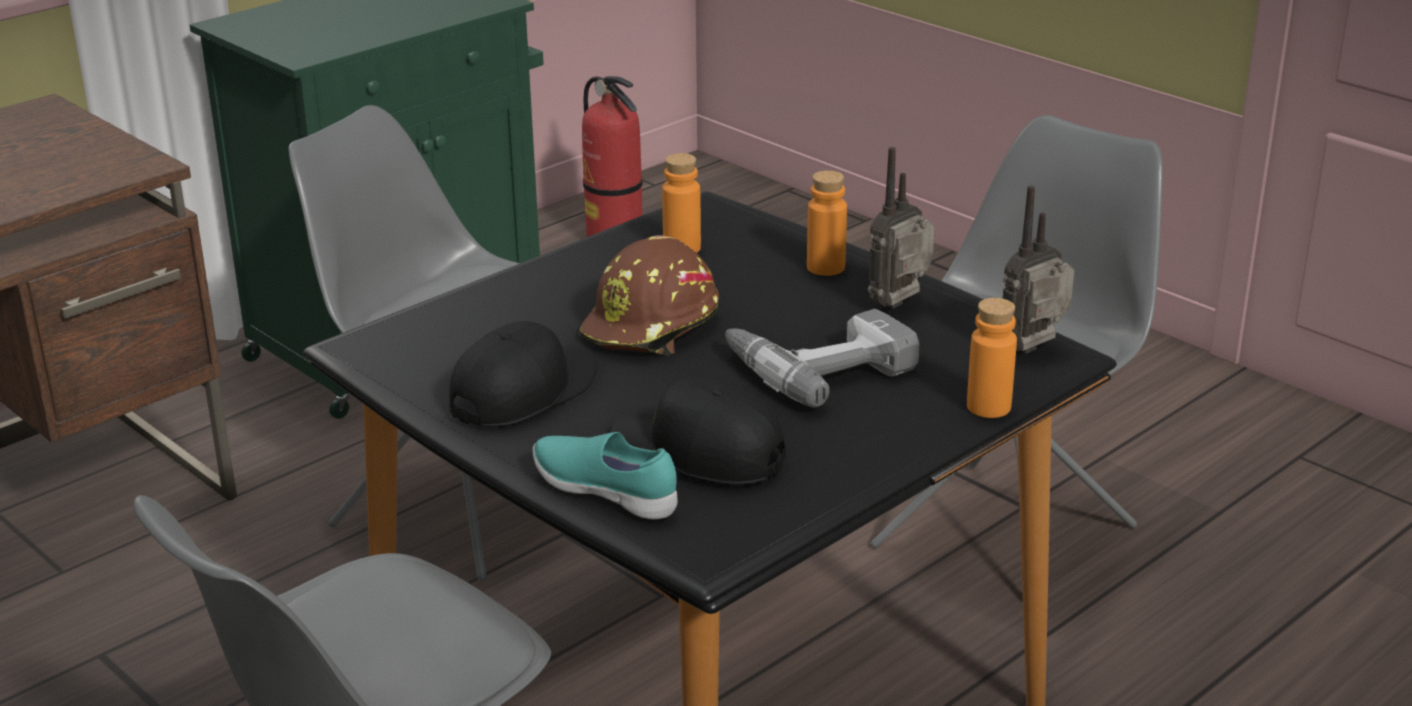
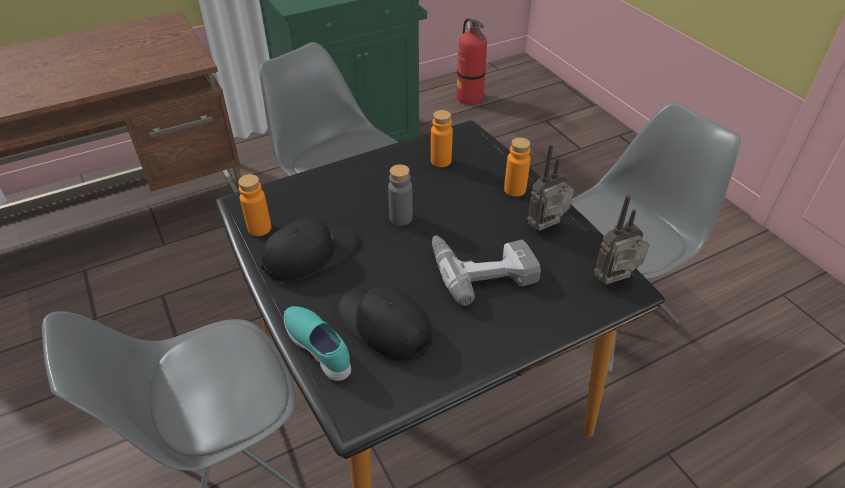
camera: 15 degrees right, 15 degrees up
(652, 326) = (401, 218): brown hard hat -> grey bottle
(988, 407) = (571, 324): orange bottle -> orange bottle (259, 228)

